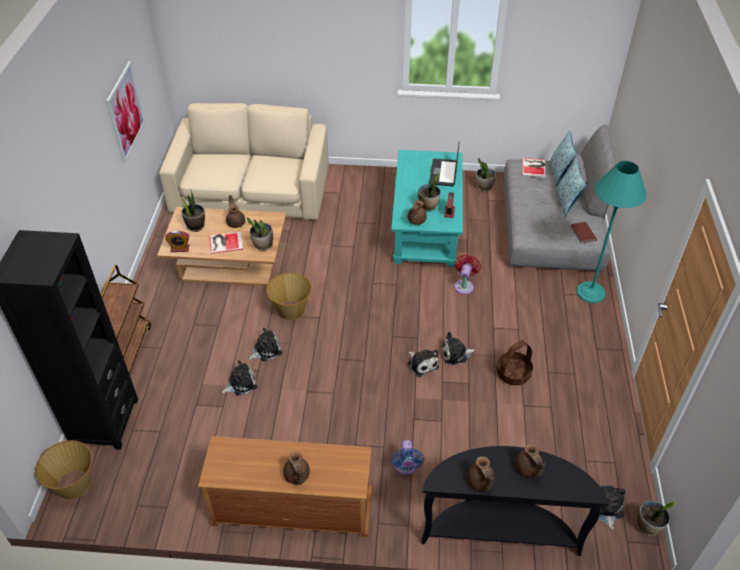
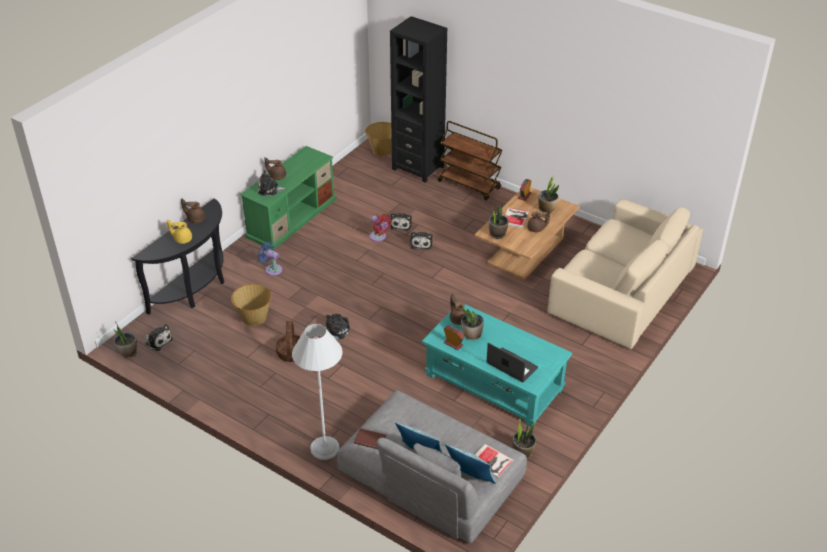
camera: 120 degrees right, 5 degrees down
(126, 112) = (621, 125): picture -> none
(291, 310) = (450, 266): basket -> basket (254, 318)
(291, 508) = (292, 217): brown tv stand -> green tv stand
(422, 364) = (343, 310): plush toy -> plush toy (269, 189)
(464, 285) = (400, 370): red fan -> red fan (379, 237)
(528, 469) = (182, 239): brown teapot -> yellow teapot
(590, 292) = (324, 448): turquoise floor lamp -> white floor lamp

